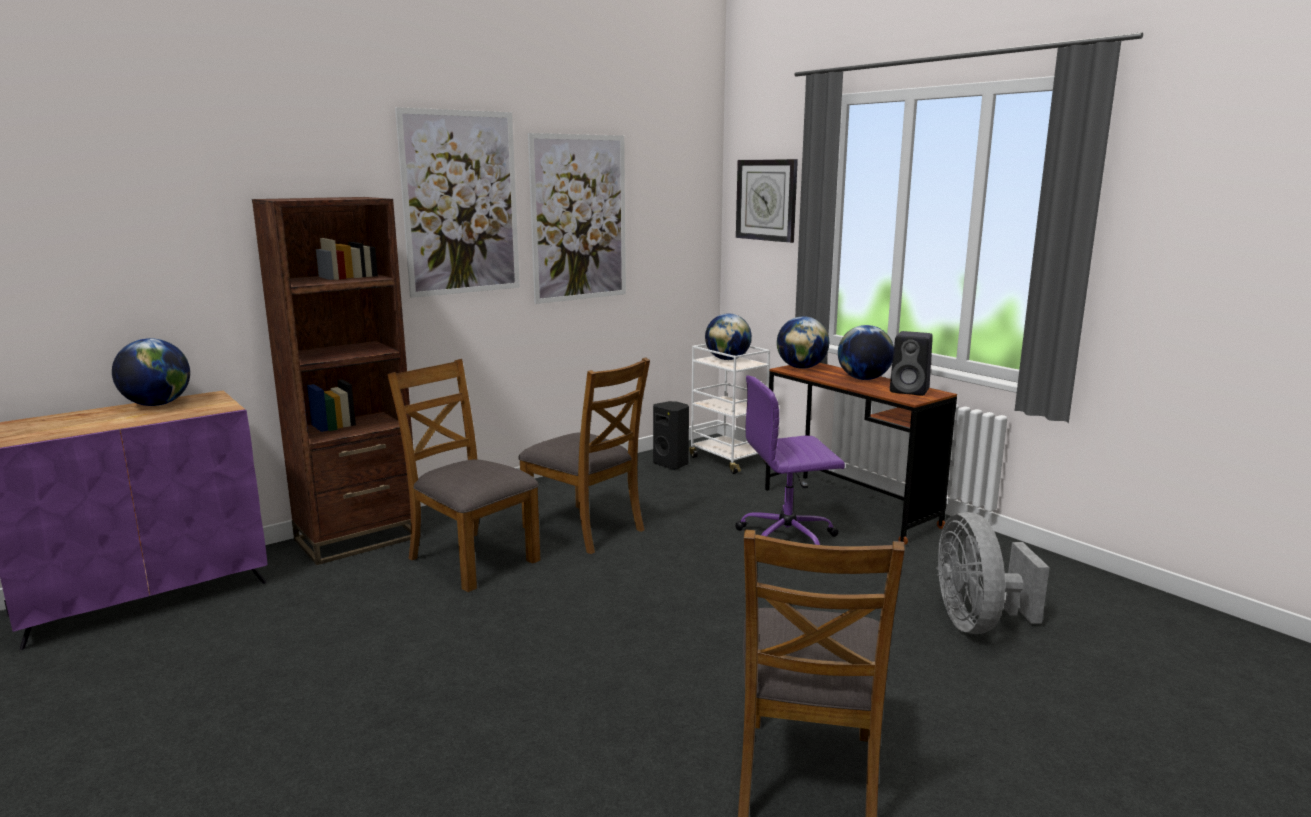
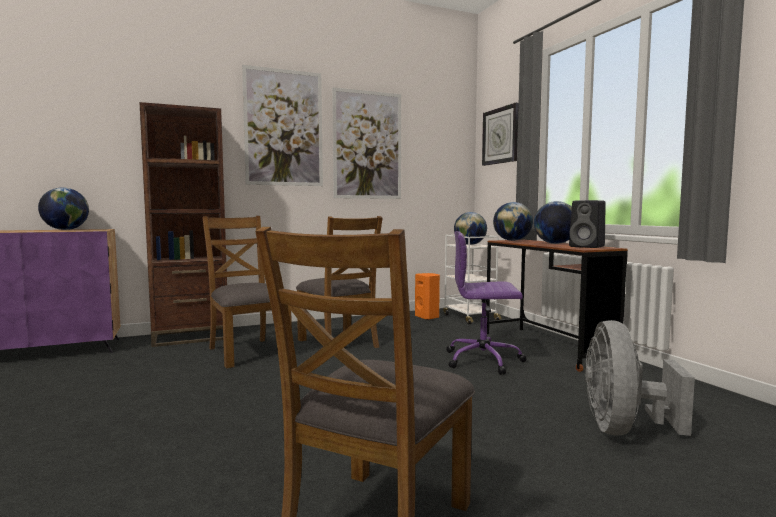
camera: 15 degrees right, 10 degrees down
(672, 464) = (428, 317): black speaker -> orange speaker

